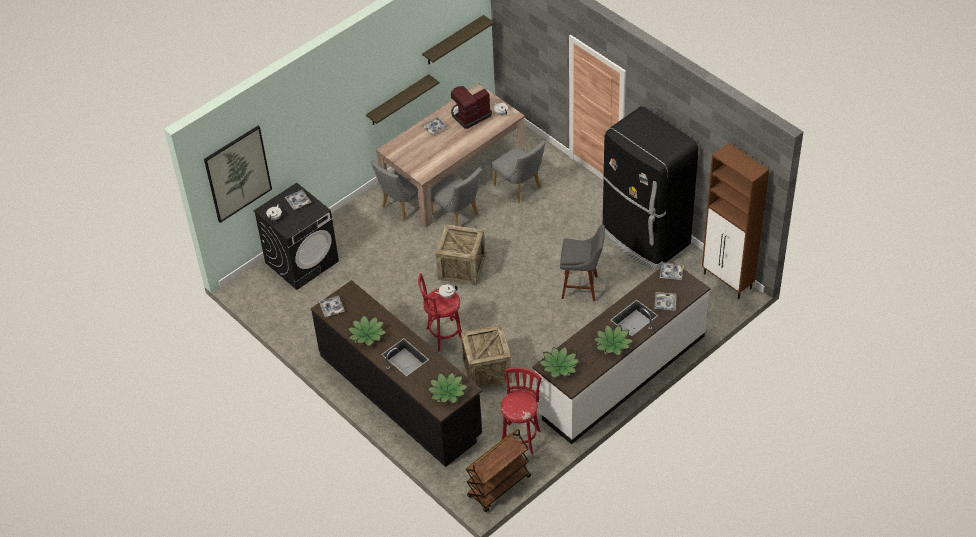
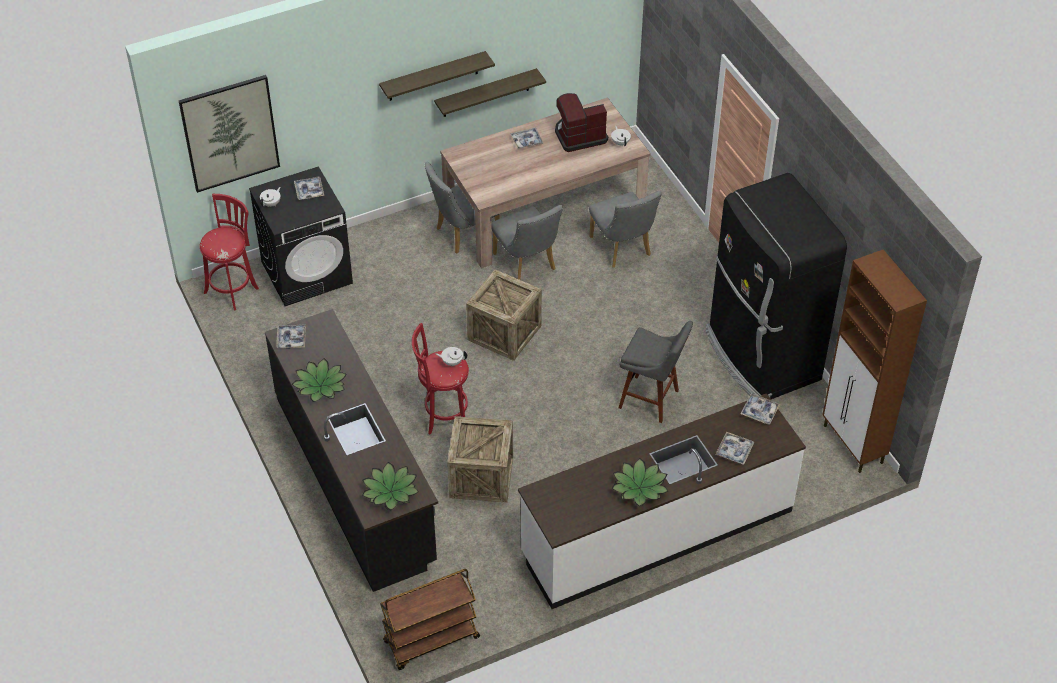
camera: 15 degrees right, 0 degrees up
(453, 41) = (580, 31): shelf -> shelf (433, 76)
(521, 437) = (489, 580): red stool -> red stool (233, 289)
(559, 366) = (554, 498): potted plant -> none

